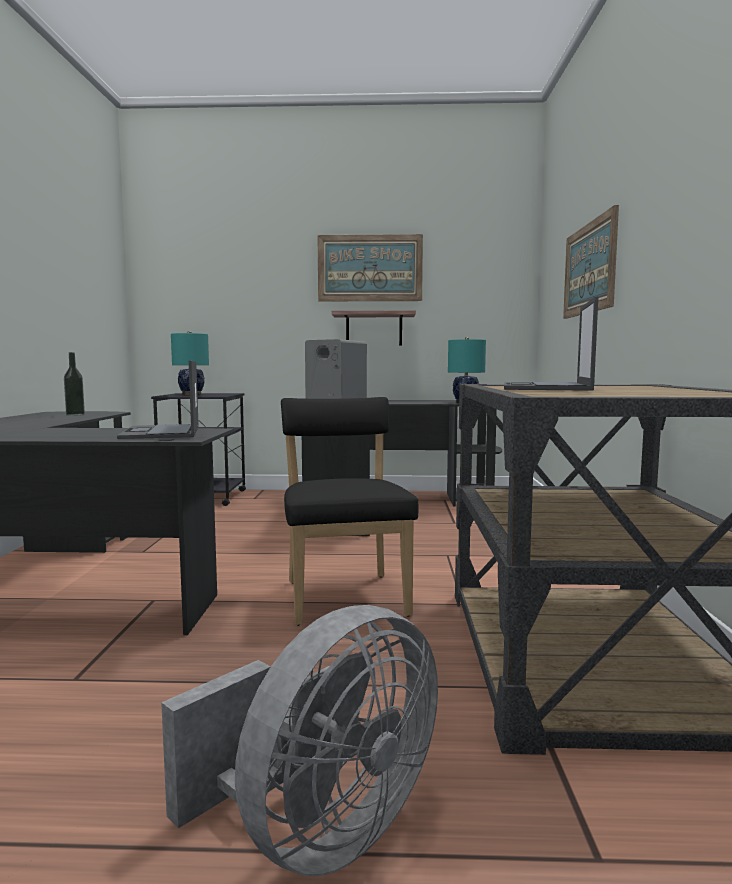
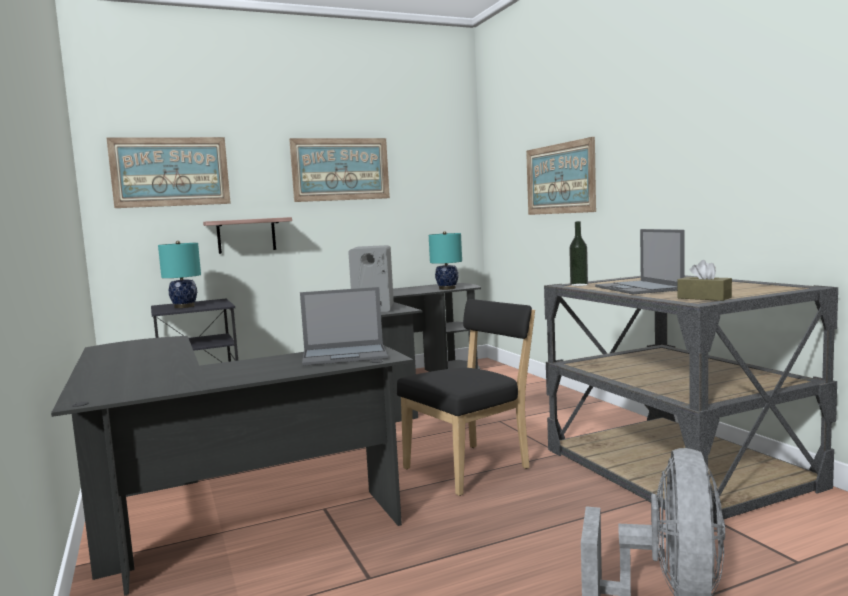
camera: 25 degrees left, 0 degrees up
(75, 415) = (149, 346): bottle -> bottle (579, 285)
(162, 432) = (346, 355): laptop -> laptop turned 60 degrees counterclockwise
(203, 268) = (170, 172): none -> picture
(344, 595) = (471, 467): black chair -> black chair turned 90 degrees clockwise
(374, 329) = (348, 226): shelf -> shelf (246, 235)
(572, 394) = (704, 298): none -> brown tissue box

